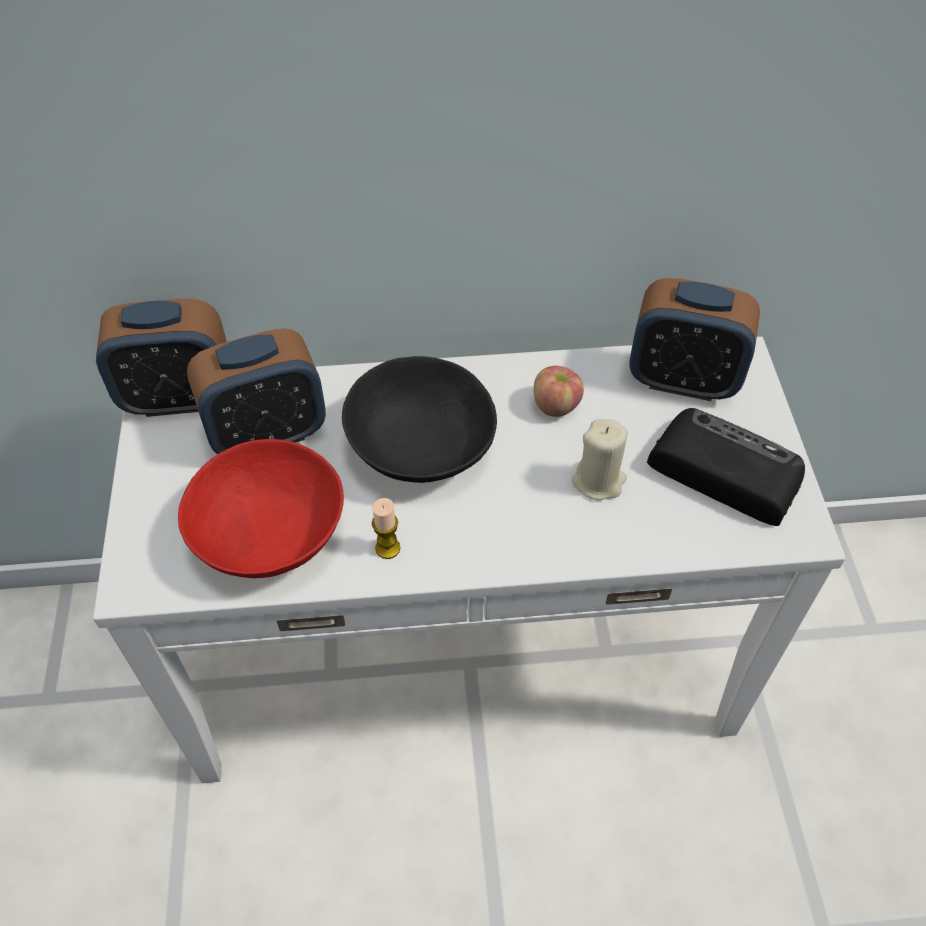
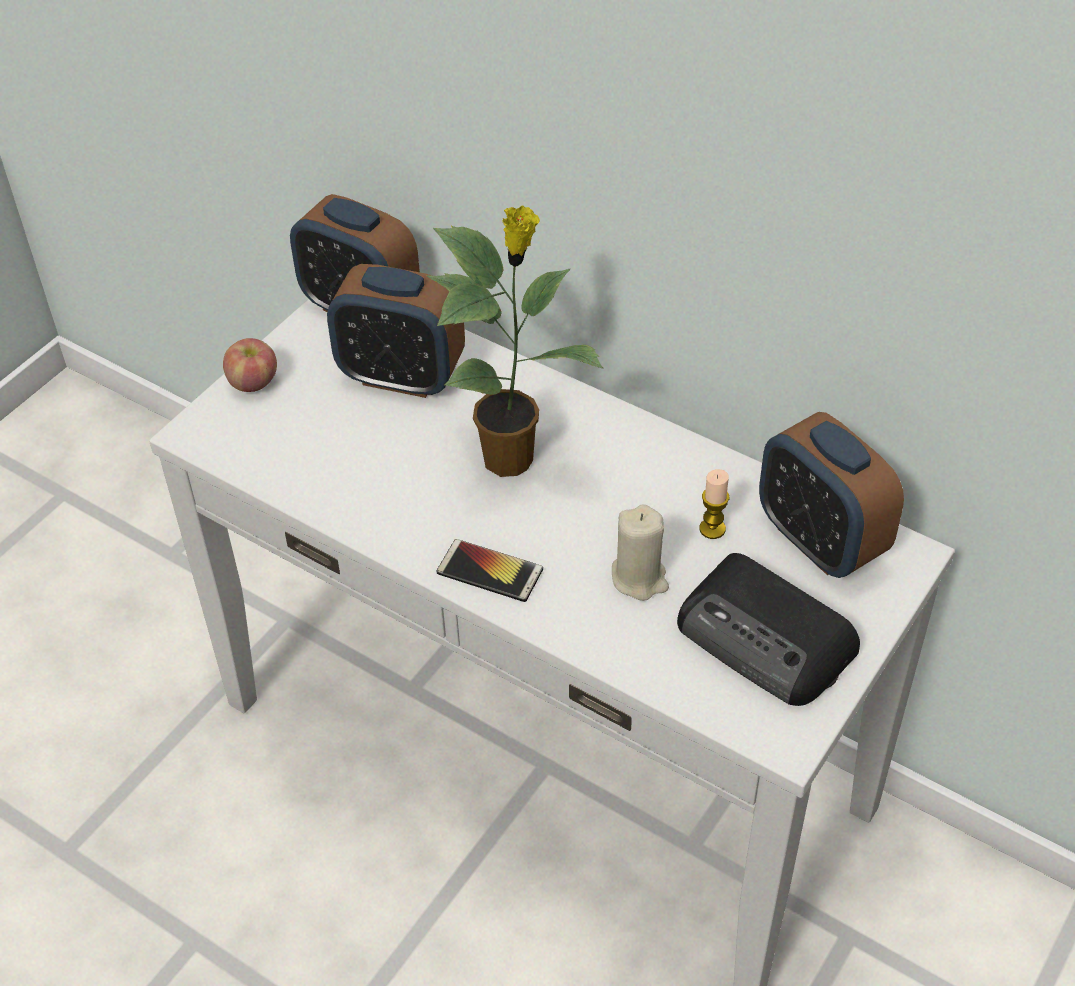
camera: 40 degrees right, 5 degrees down
(271, 536) = (326, 457): red bowl -> none
(387, 548) = (405, 521): candle -> candle (712, 529)
(419, 447) = (512, 458): black bowl -> potted plant
(491, 545) = (490, 571): none -> phone
(555, 405) = (670, 493): apple -> apple (253, 382)
(722, 470) = (767, 640): radio -> radio turned 150 degrees clockwise

